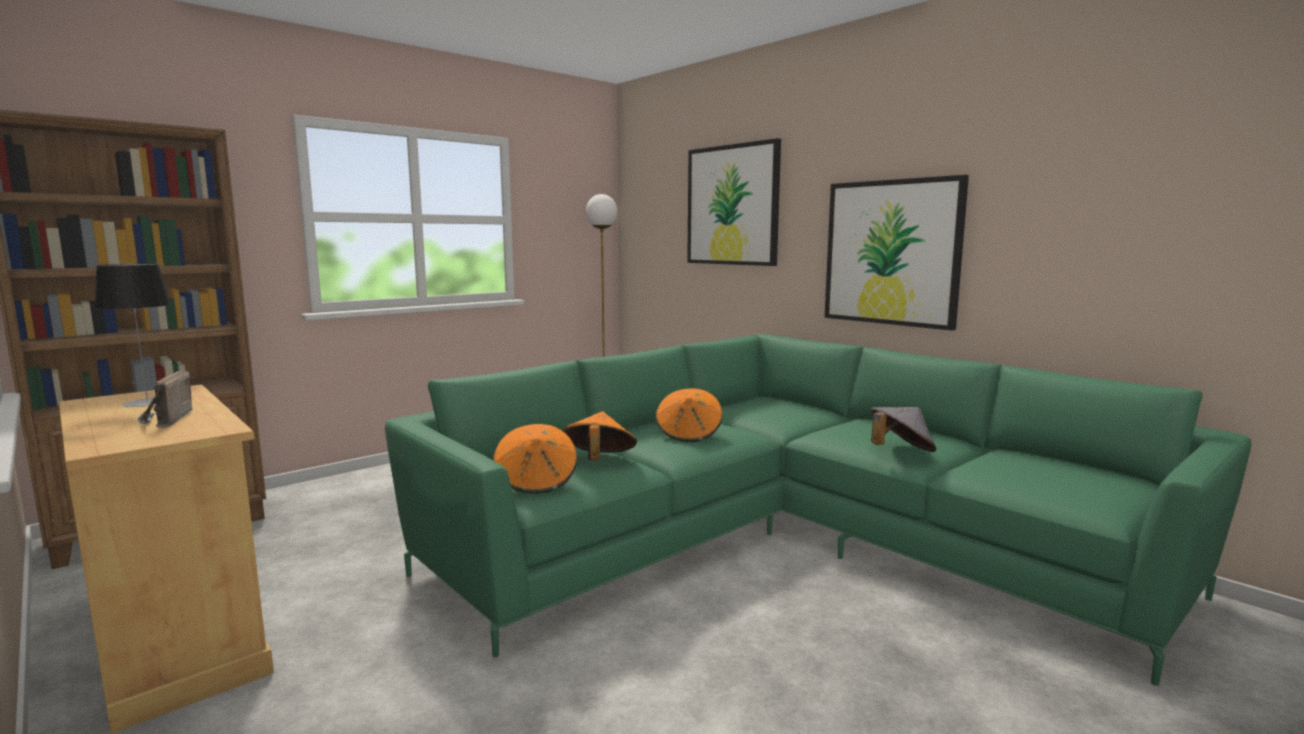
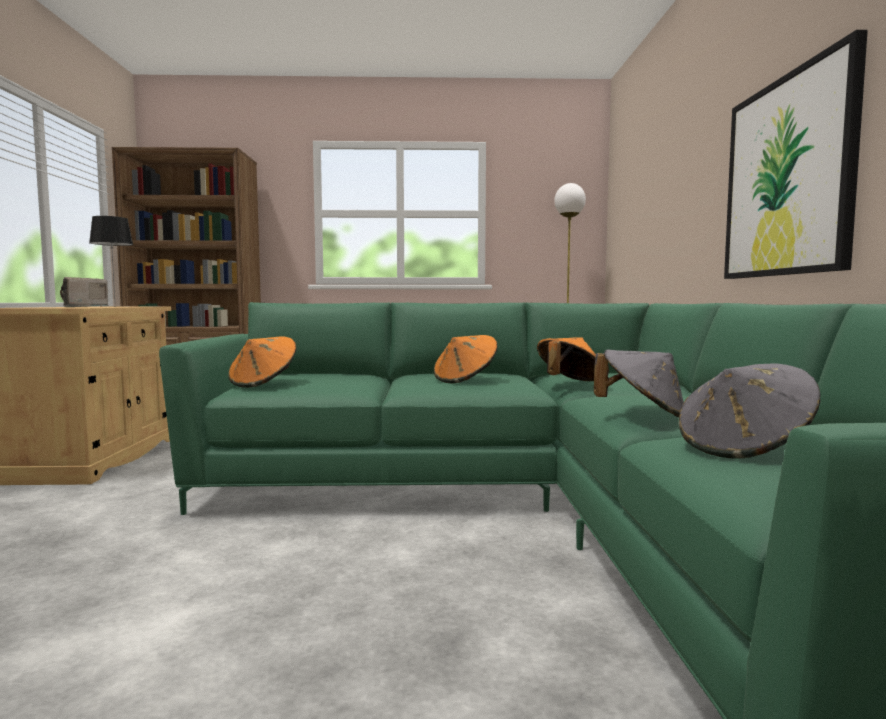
camera: 40 degrees right, 5 degrees down
(598, 461) = (340, 382): orange hat -> orange hat (569, 383)
(732, 205) = (668, 168): picture -> none
(1013, 472) = (743, 448): none -> grey hat

